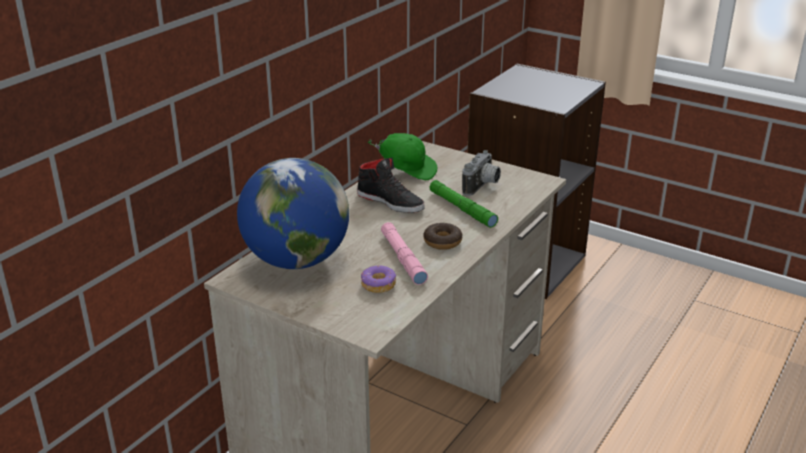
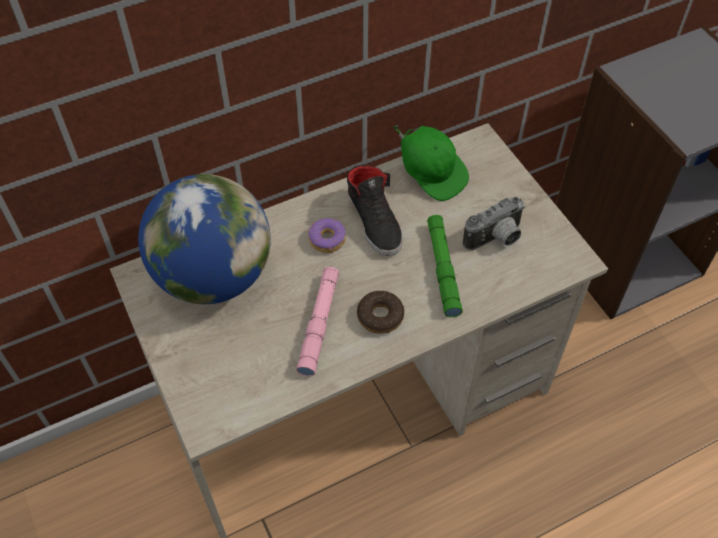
camera: 30 degrees right, 25 degrees up
(378, 285) = (264, 355): donut -> donut (327, 240)

